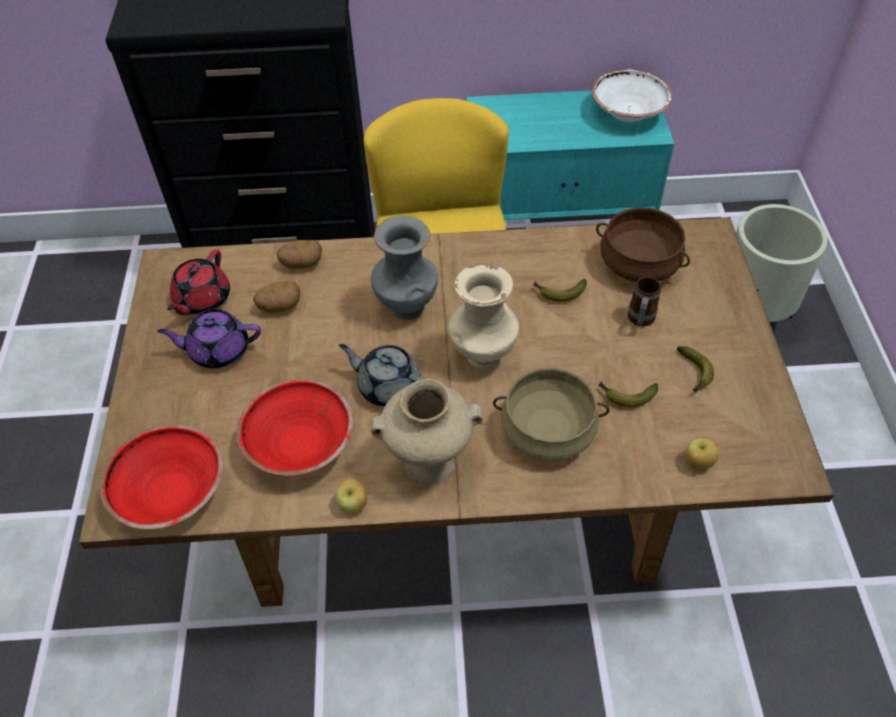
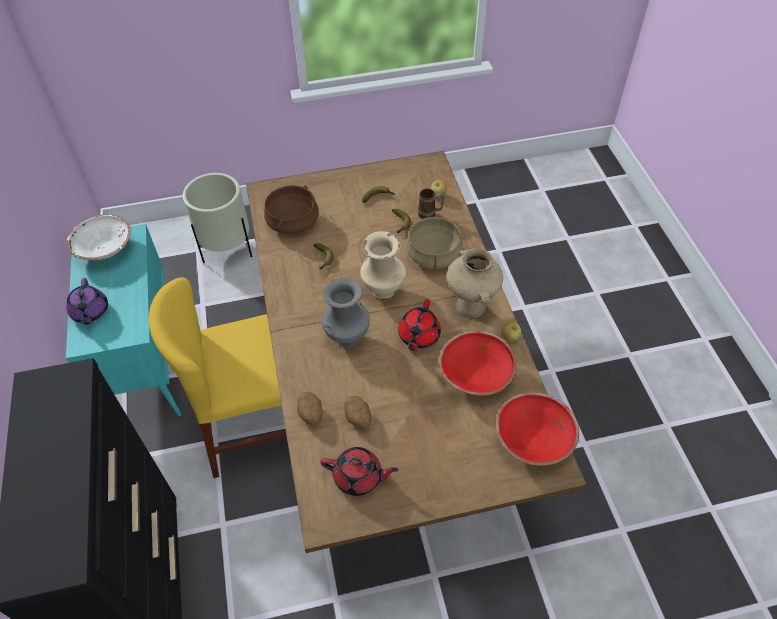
camera: 100 degrees left, 0 degrees up
(218, 350) = (408, 448): purple teapot -> purple teapot (90, 312)
(388, 386) = (418, 336): grey teapot -> red teapot
(639, 321) = (342, 220): mug -> mug (430, 215)

